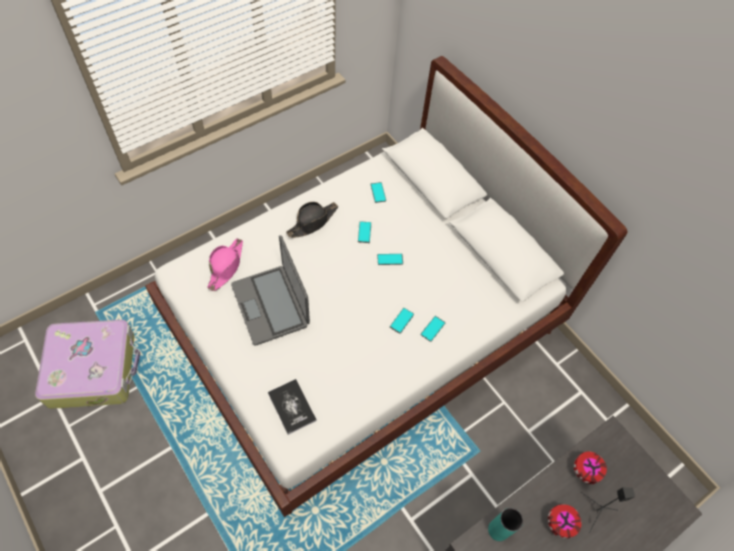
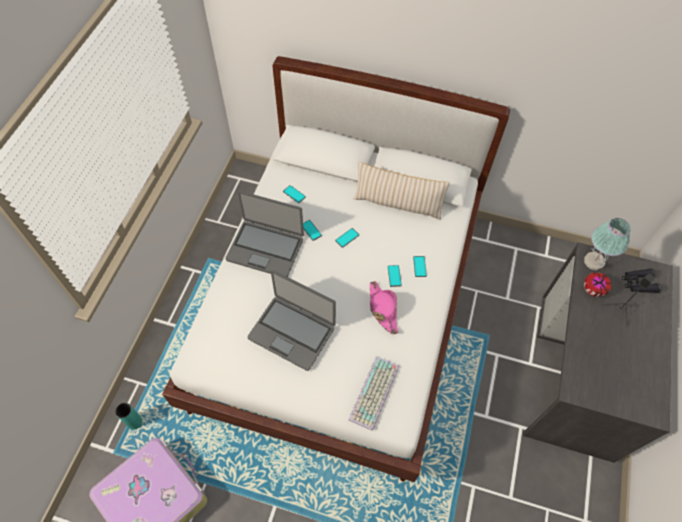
camera: 35 degrees left, 0 degrees up
(226, 266) = (230, 328): pink hat -> pink hat (382, 309)
(292, 407) = (375, 394): book -> keyboard
(312, 222) = (265, 248): black hat -> laptop
(464, 260) = (398, 204): none -> beige pillow
(498, 530) = (578, 367): turquoise vase -> turquoise vase (135, 422)
(560, 523) = (607, 334): bowl -> none
(612, 445) = (593, 261): none -> table lamp
(642, 501) = (637, 283): none -> black binoculars

